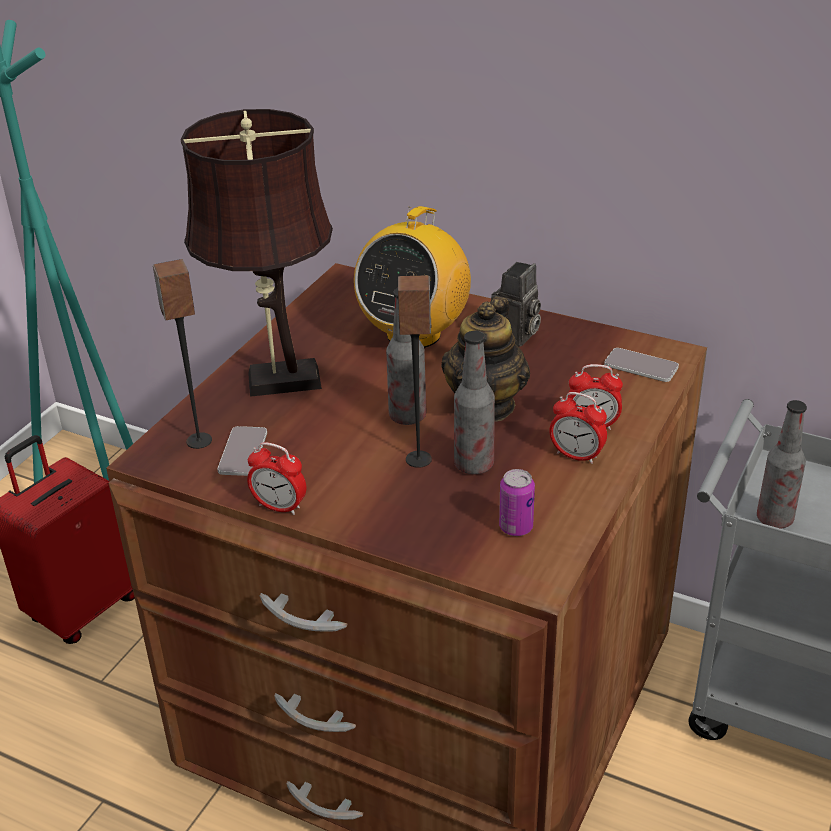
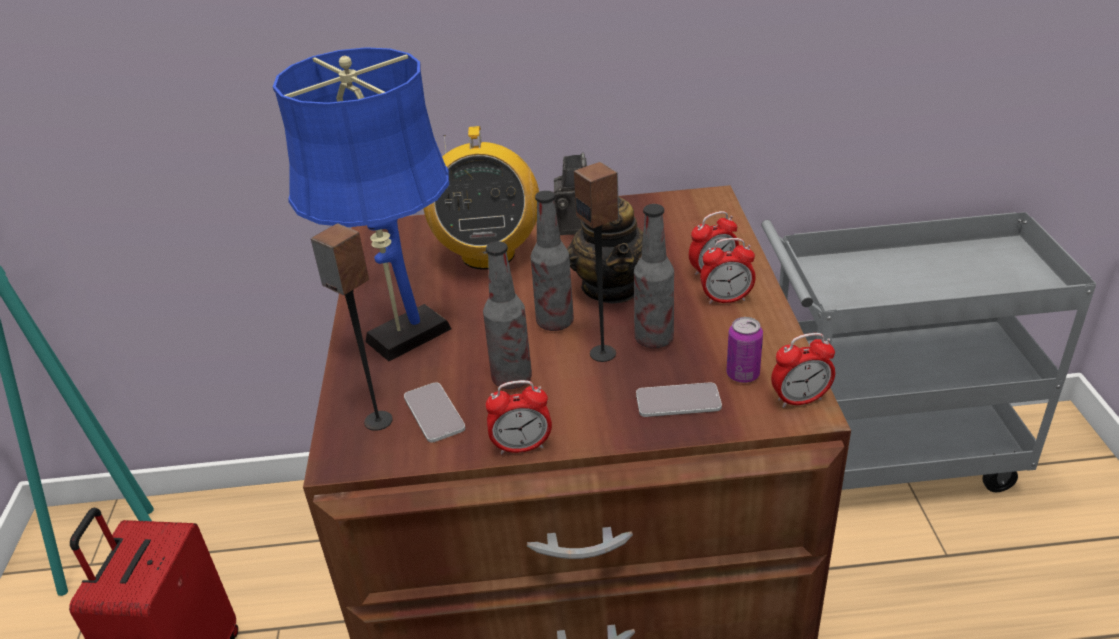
camera: 30 degrees left, 0 degrees up
(276, 381) = (401, 339): brown table lamp -> blue table lamp
(541, 570) = (800, 400): none -> alarm clock
(641, 366) = (699, 215): phone -> phone (678, 401)
(774, 519) = (842, 304): bottle -> bottle (512, 379)

